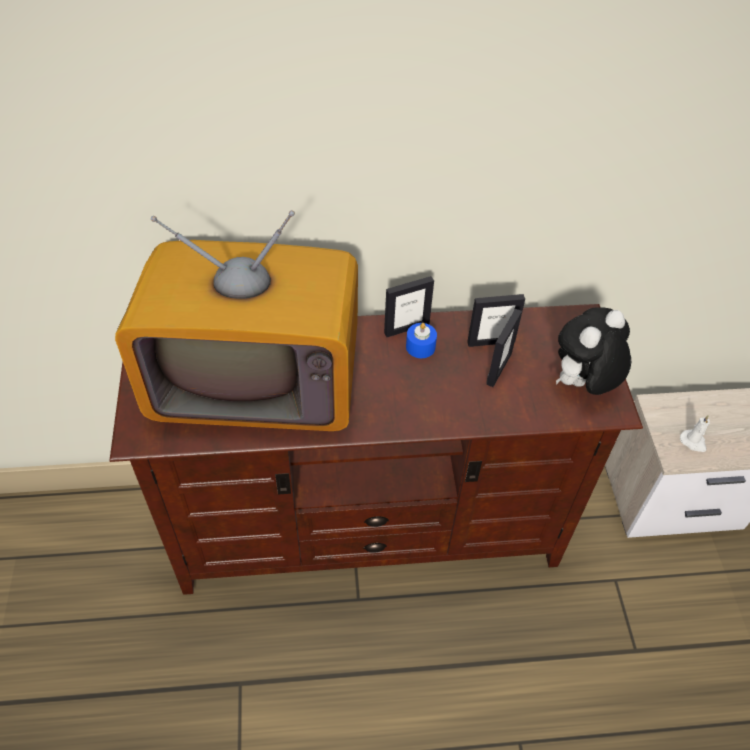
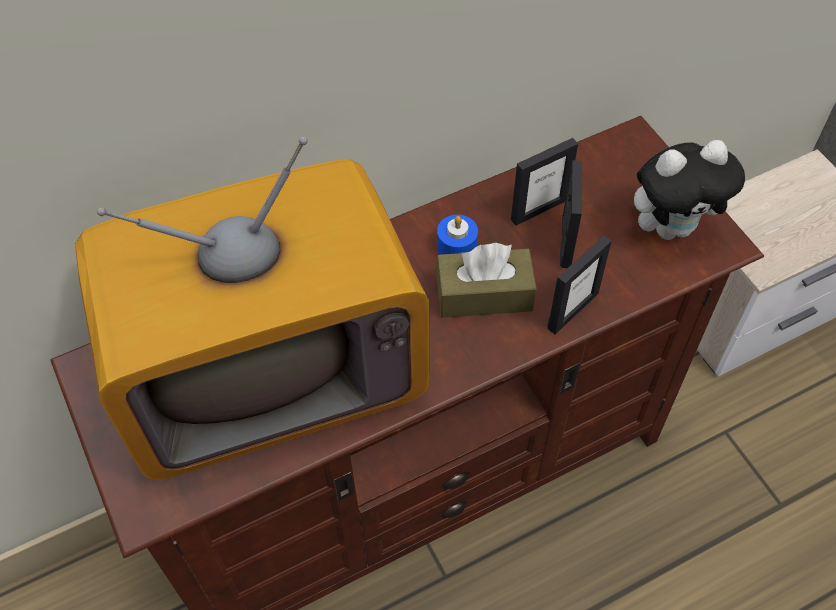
camera: 20 degrees left, 5 degrees up
(406, 328) = (427, 228): picture frame -> picture frame (572, 310)
(423, 383) = (484, 294): none -> brown tissue box
(582, 385) = (672, 227): plush toy -> plush toy turned 135 degrees counterclockwise
(693, 442) = (775, 242): white candle -> none

